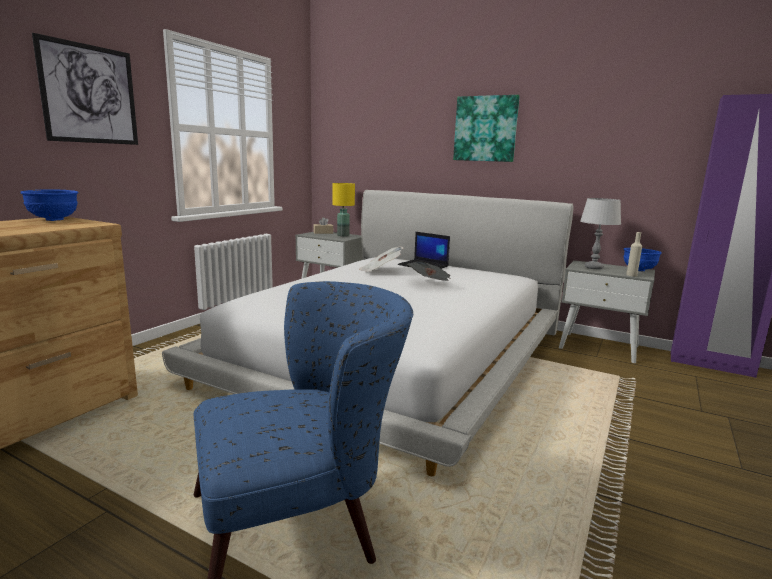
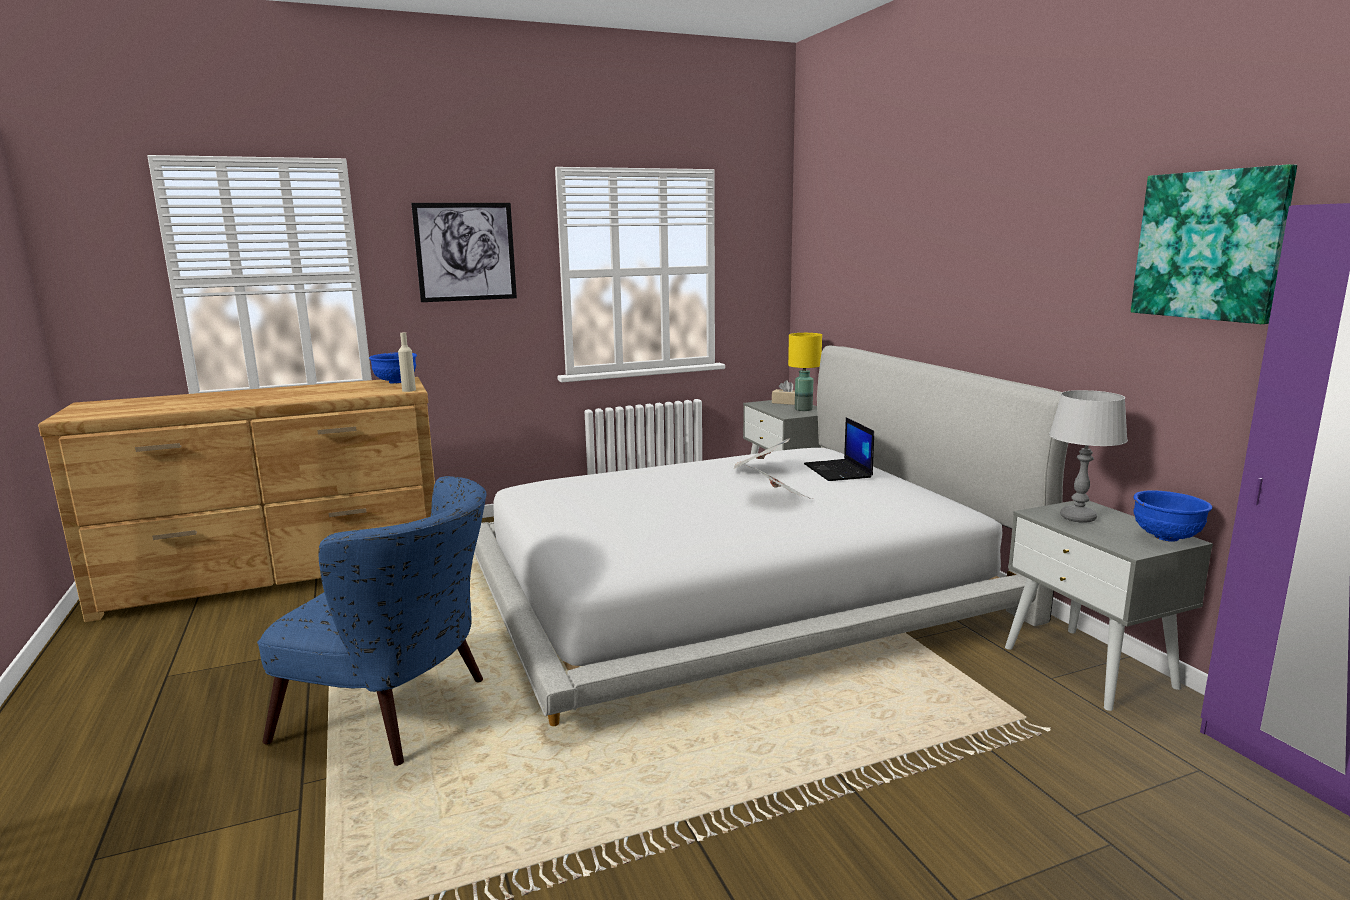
camera: 40 degrees right, 0 degrees up
(485, 129) = (973, 257): picture -> picture (1209, 245)
(631, 275) = (1114, 543): beige bottle -> beige bottle (409, 390)

